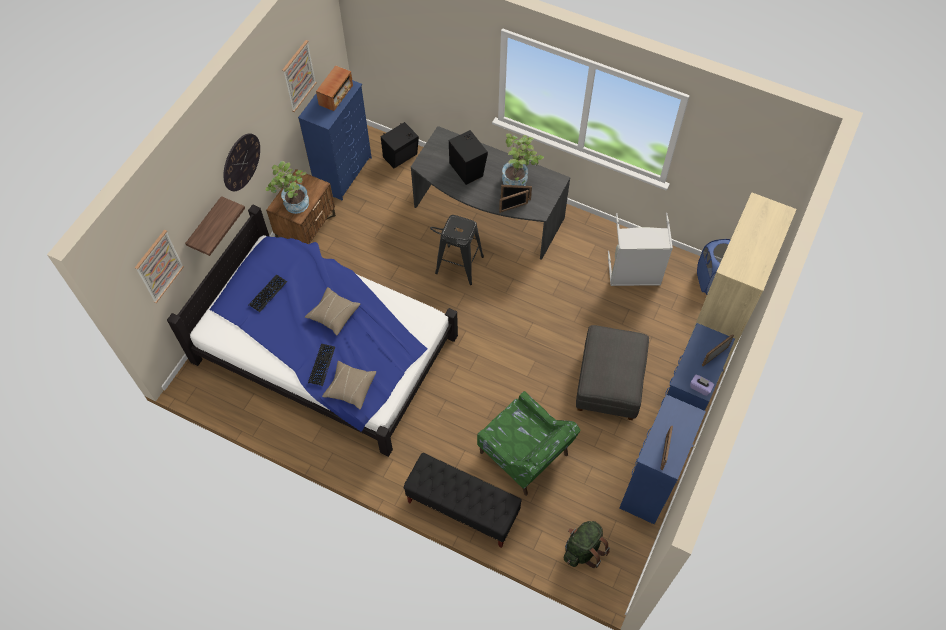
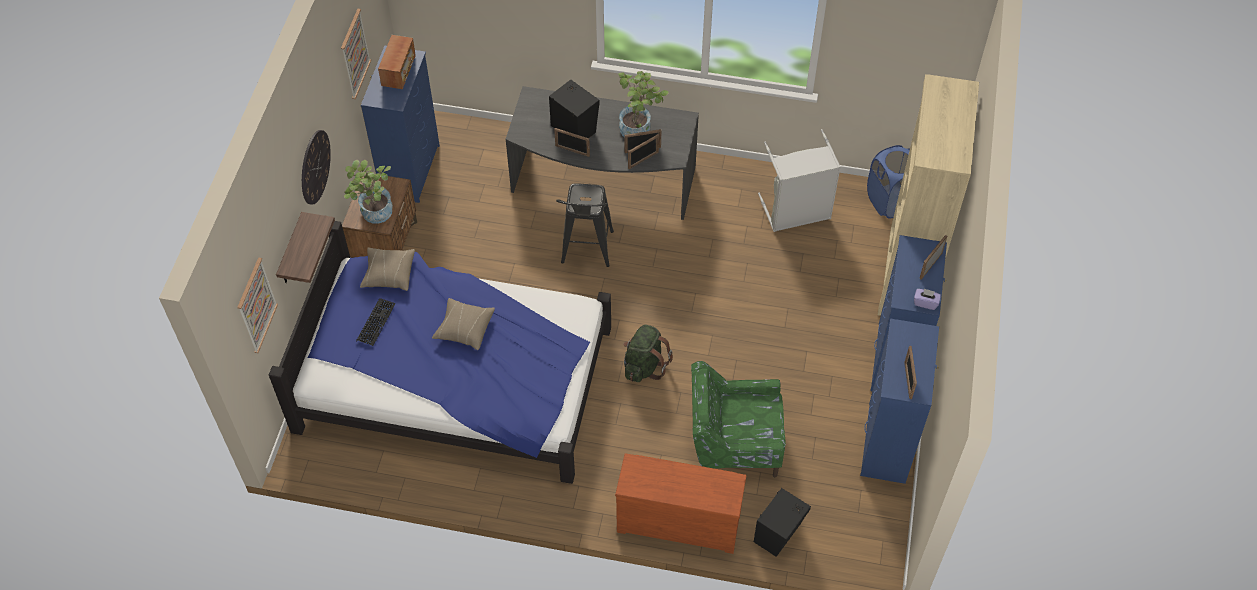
camera: 15 degrees left, 5 degrees down
(321, 365) = (469, 388): keyboard -> none
(350, 388) = (512, 406): beige pillow -> beige pillow (388, 274)
(401, 156) = (476, 136): black speaker -> black speaker (779, 534)
(459, 187) = (572, 151): none -> picture frame
(462, 508) = (679, 520): black bench -> brown dresser
(525, 455) = (733, 443): green armchair -> green armchair turned 150 degrees clockwise
(583, 549) = (833, 530): green backpack -> green backpack (644, 365)
(609, 384) = (806, 341): grey ottoman -> none

